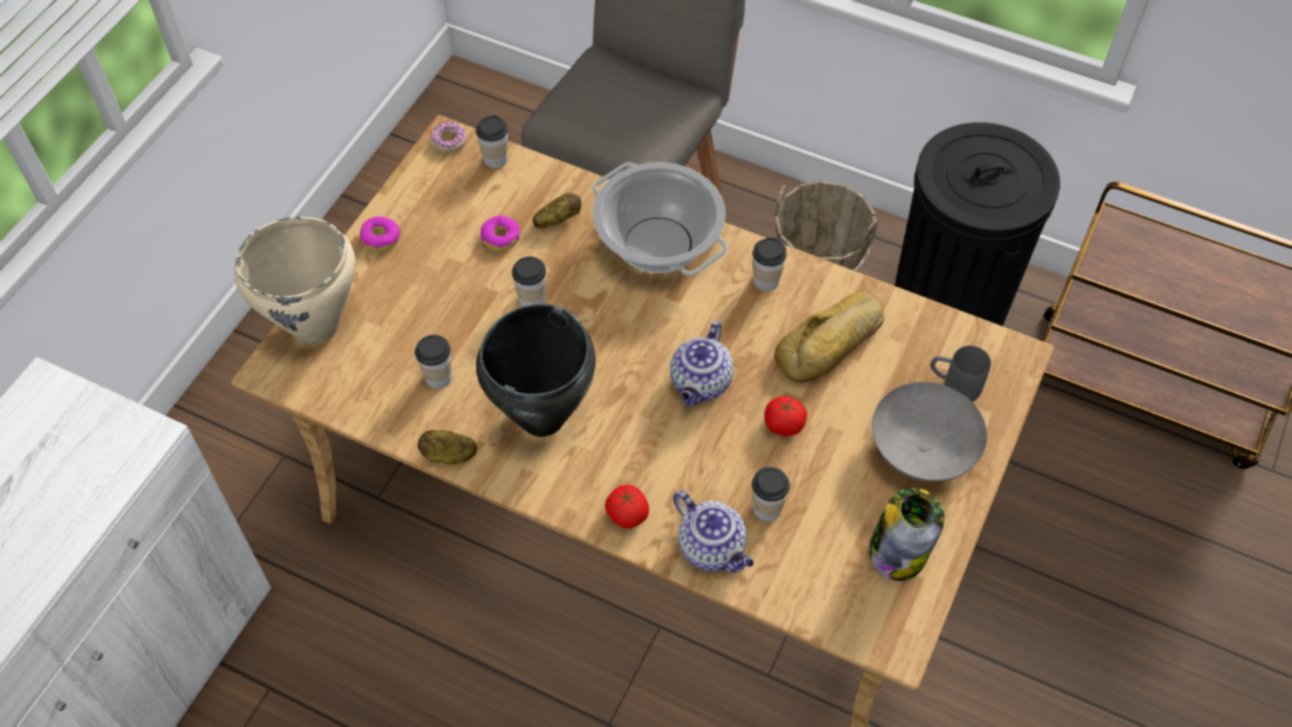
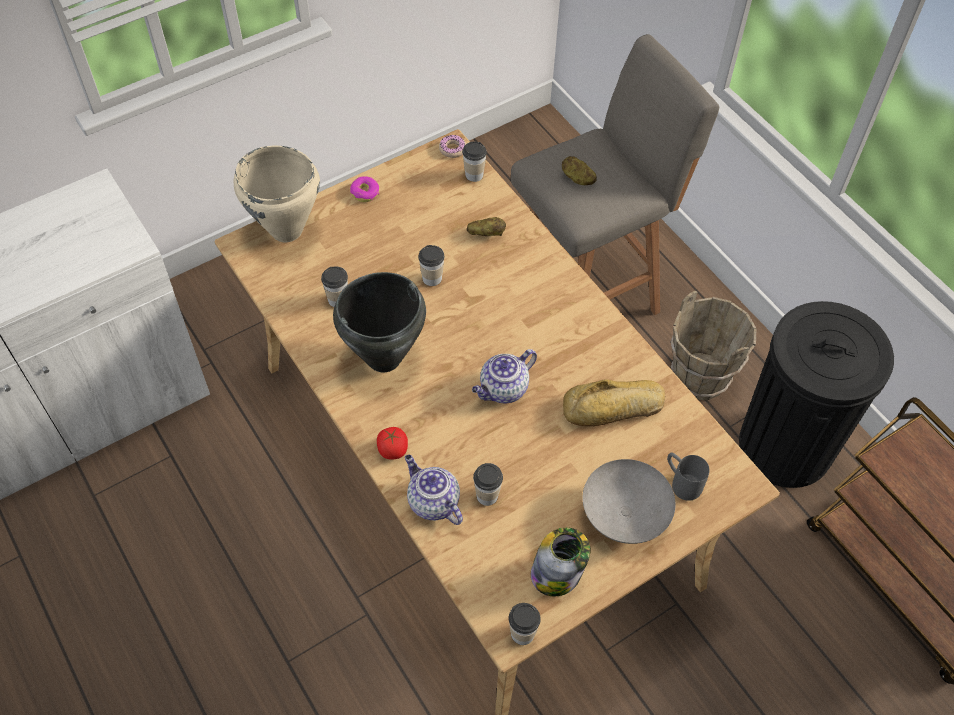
camera: 30 degrees right, 0 degrees up
(449, 455) = (309, 352): potato -> potato (577, 179)
(501, 237) = (441, 228): donut -> none
(659, 245) = (542, 283): cooking pot -> none
(713, 548) = (432, 502): teapot -> teapot turned 150 degrees clockwise
(766, 281) = (598, 343): cup -> cup (522, 633)
(784, 425) = (539, 446): tomato -> none

